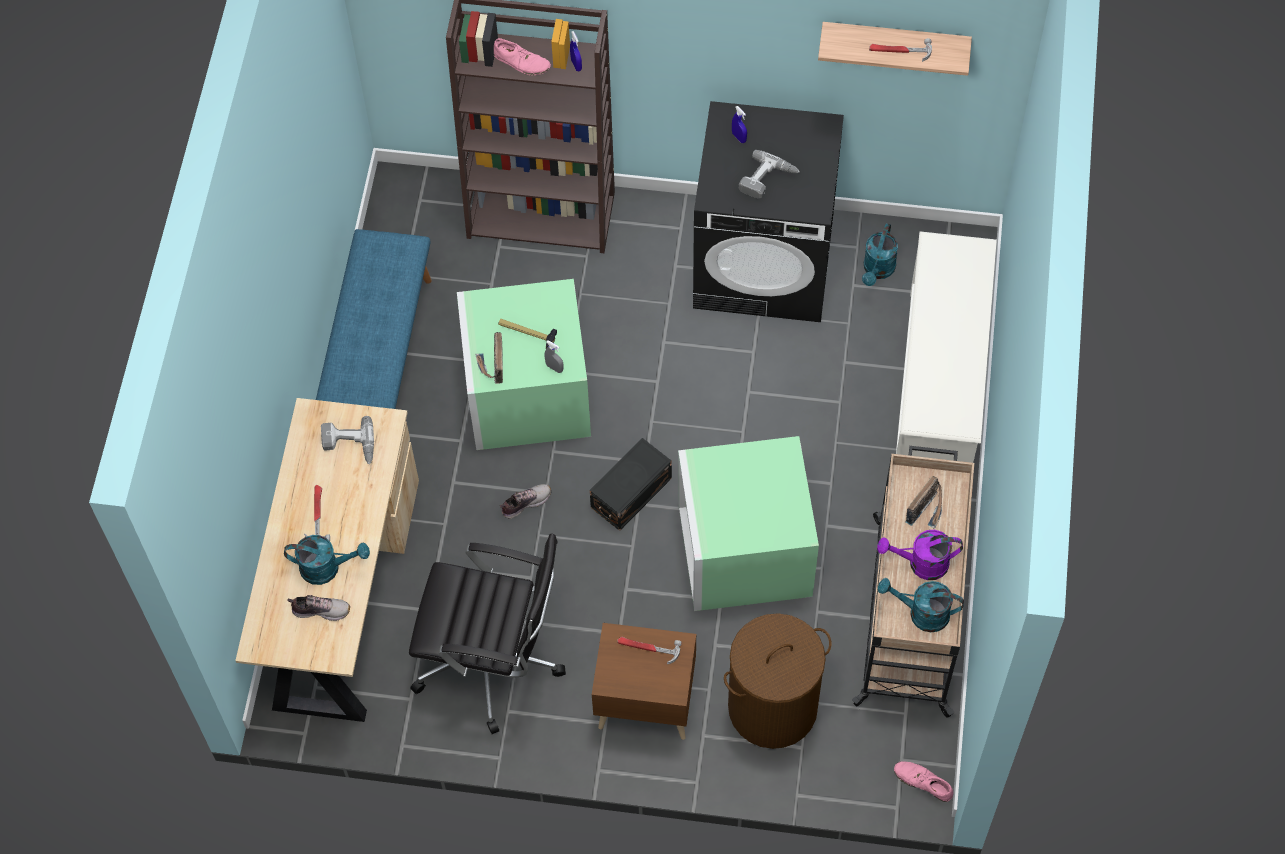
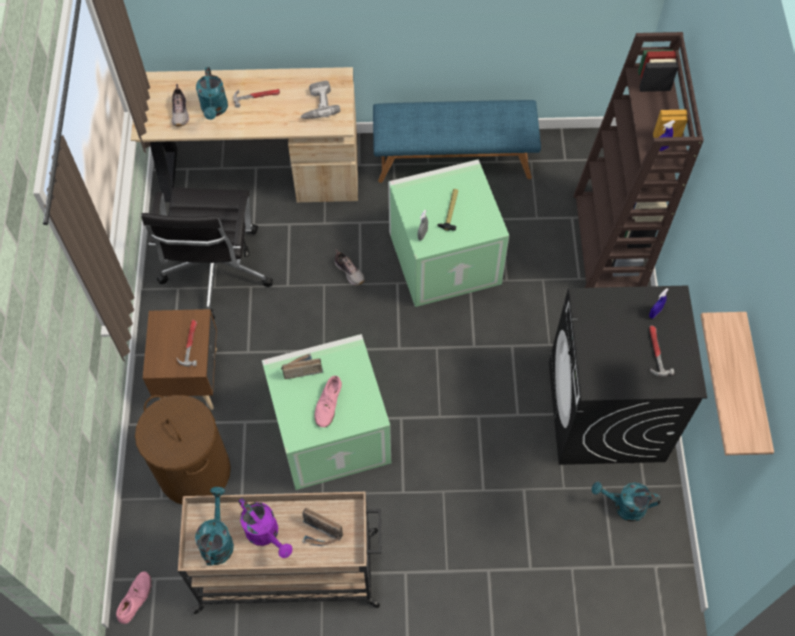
camera: 80 degrees right, 0 degrees up
(492, 366) = (415, 193): radio -> radio (301, 369)
(521, 62) = (651, 110): pink shoe -> pink shoe (328, 404)
(633, 492) = (370, 343): black storage box -> none
(768, 180) = (615, 342): power drill -> none
(900, 51) = (731, 385): hammer -> hammer (656, 352)
(921, 564) = (266, 534): purple watering can -> purple watering can turned 150 degrees clockwise
(939, 386) = (516, 572): white shoe rack -> none

